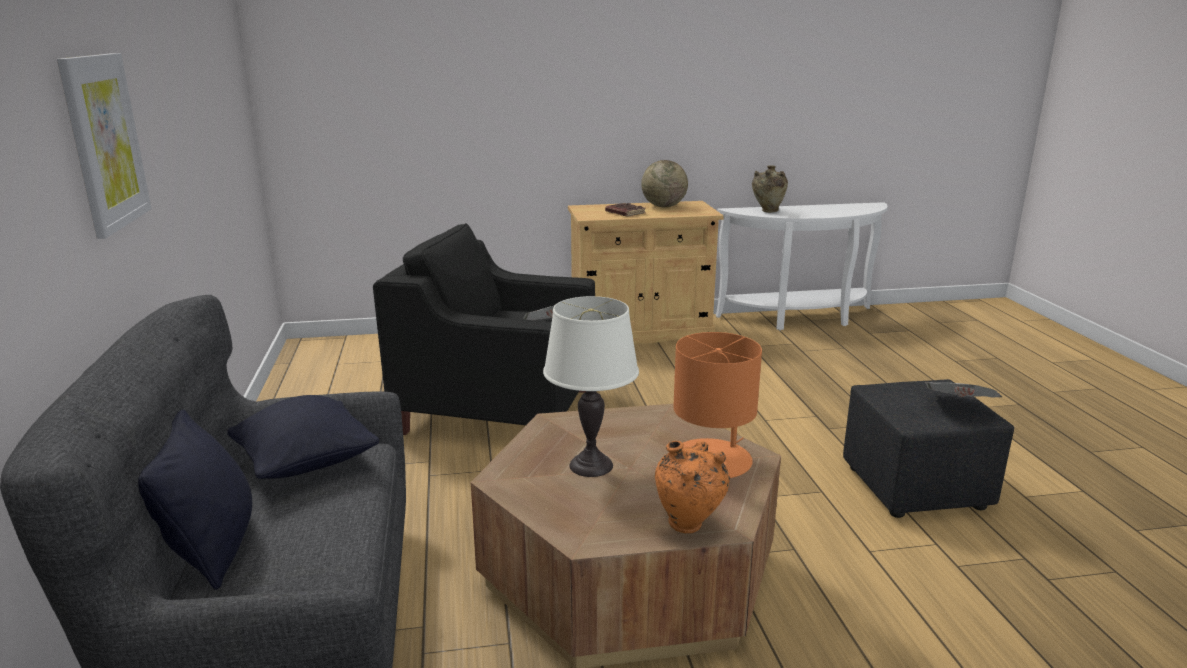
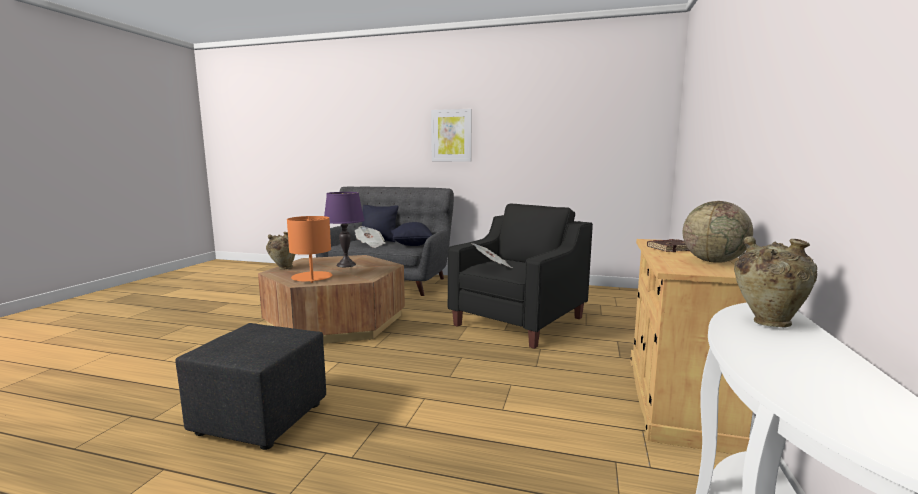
camera: 115 degrees right, 10 degrees down
(591, 465) = (346, 265): white table lamp -> purple table lamp
(689, 527) = (283, 268): orange vase -> beige vase
(959, 408) = (227, 346): newspaper -> newspaper (370, 245)

